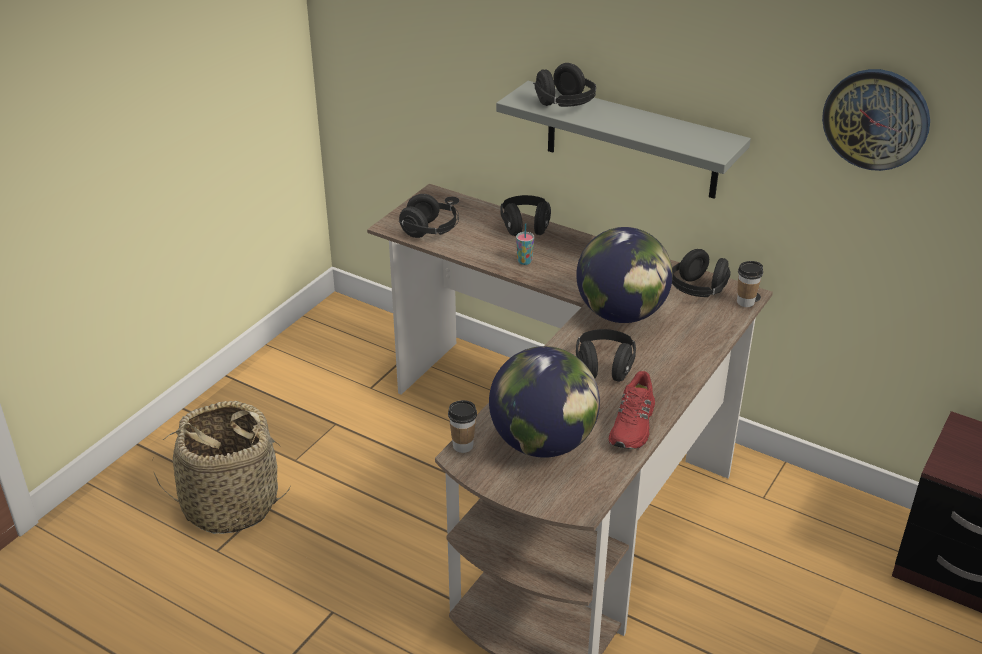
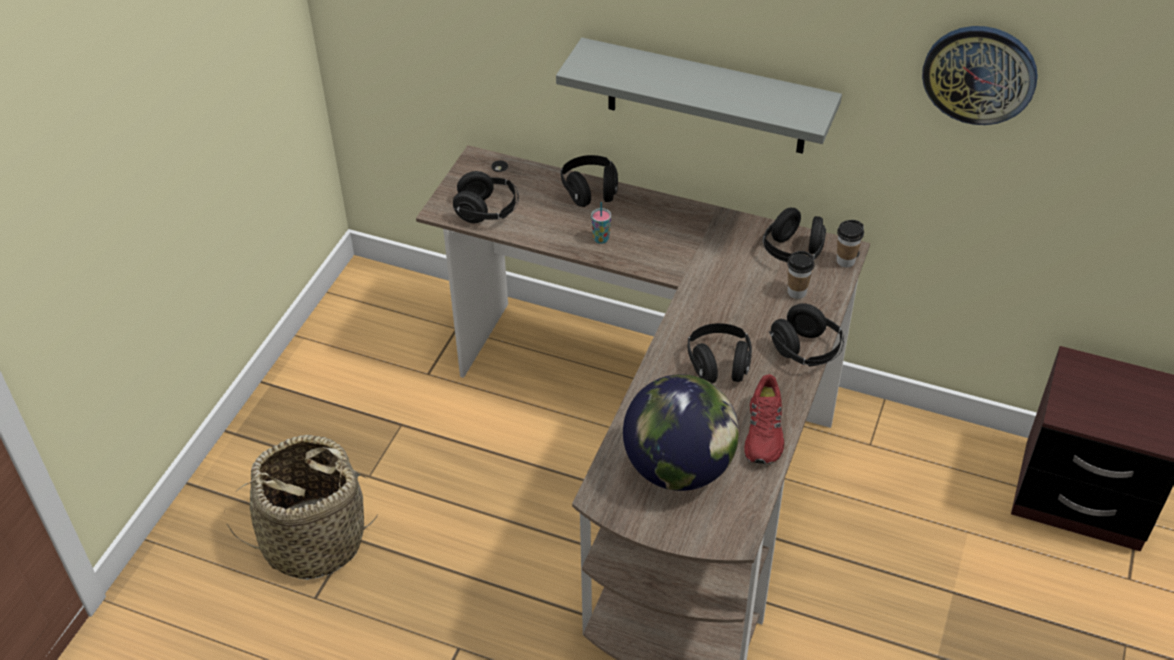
camera: 10 degrees left, 10 degrees up
(463, 446) = (597, 484): cup -> cup (796, 292)
(565, 105) = (632, 70): black headphones -> black headphones (806, 351)
(621, 314) = (720, 294): globe -> none

